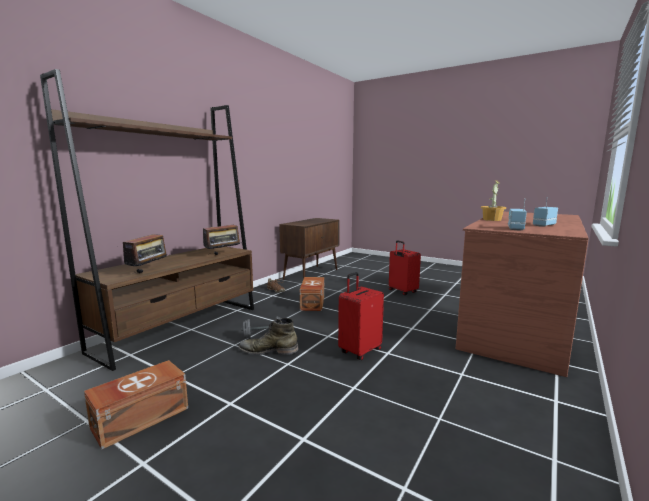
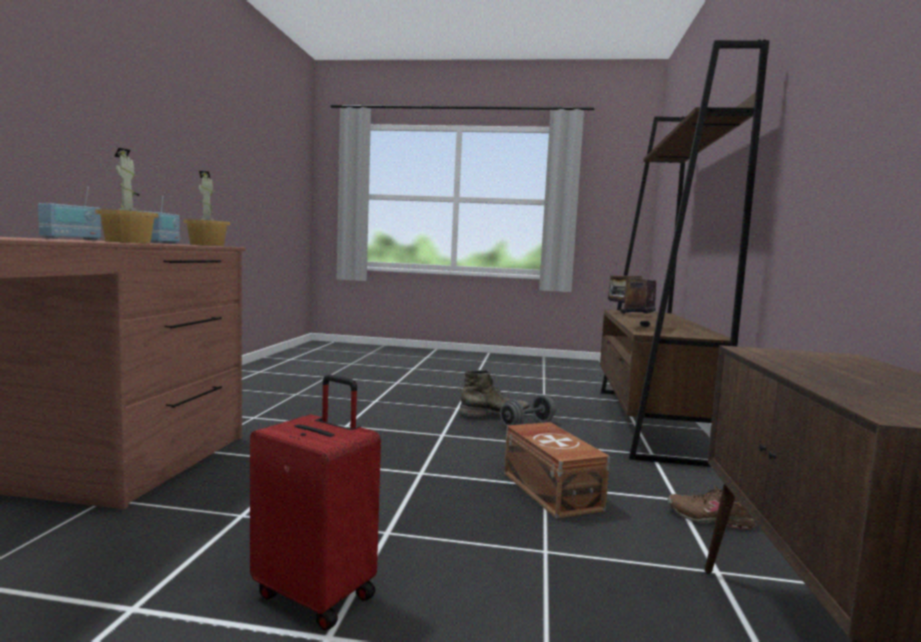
camera: 155 degrees right, 5 degrees down
(139, 417) = (516, 380): brown storage box -> none
(359, 351) = (384, 424): red suitcase -> none
(484, 227) = (207, 245): none -> potted plant

